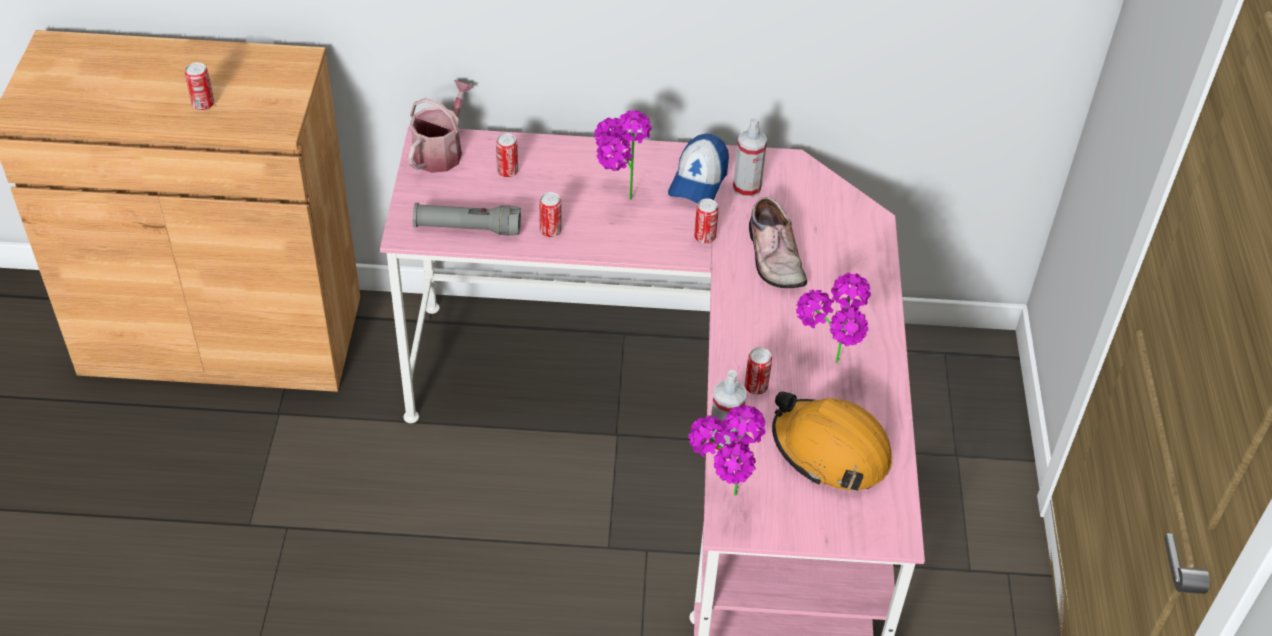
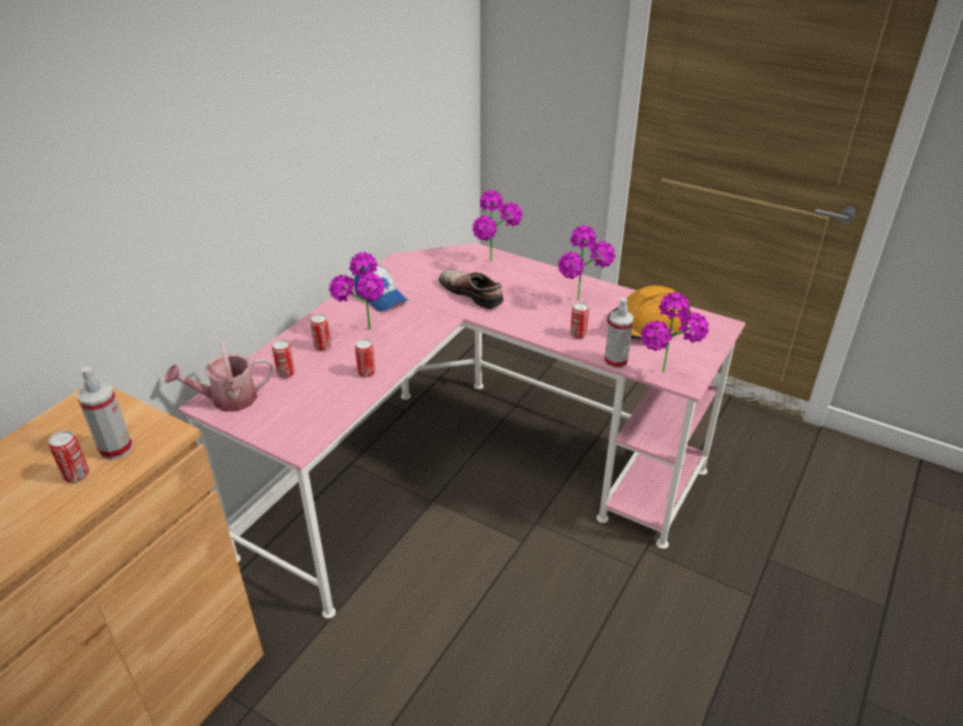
camera: 60 degrees left, 10 degrees down
(441, 151) = (227, 399): watering can -> watering can turned 75 degrees counterclockwise
(467, 228) = (325, 412): grey flashlight -> none
(704, 237) = (433, 311): can -> can (322, 347)
(746, 188) = (405, 282): spray bottle -> spray bottle (116, 449)
(772, 256) = (473, 293): shoe -> shoe turned 150 degrees counterclockwise
(855, 254) = (496, 265): none -> potted plant

